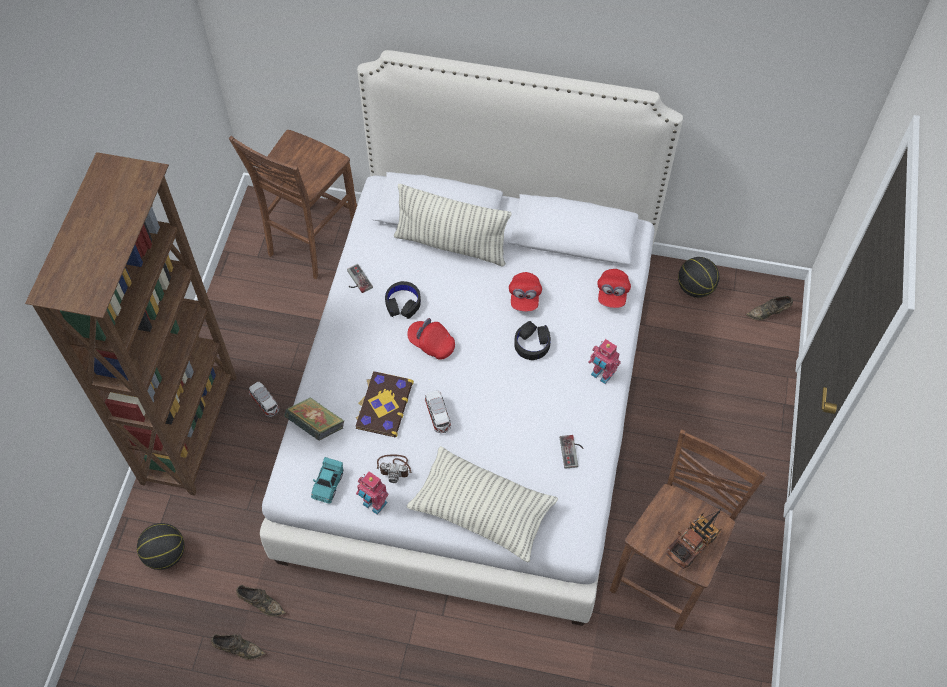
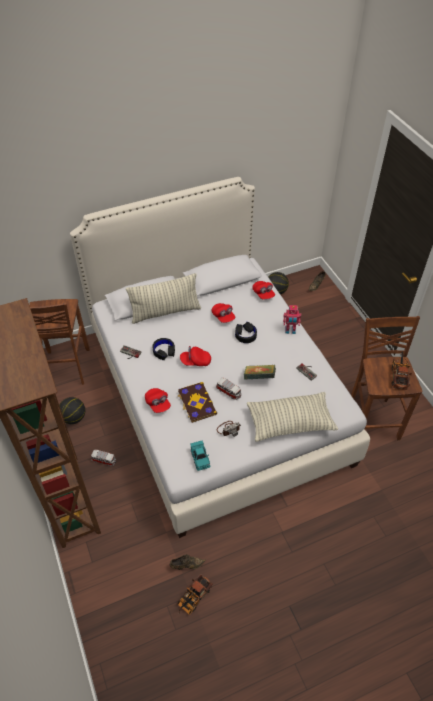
camera: 35 degrees left, 10 degrees down
(166, 554) = (108, 576): basketball -> basketball (74, 418)
(238, 649) = (193, 598): brown shoe -> toy truck
(316, 426) = (168, 434): book -> book (259, 378)
(336, 376) = (158, 404): none -> red cap
(374, 504) = (233, 453): toy robot -> none

